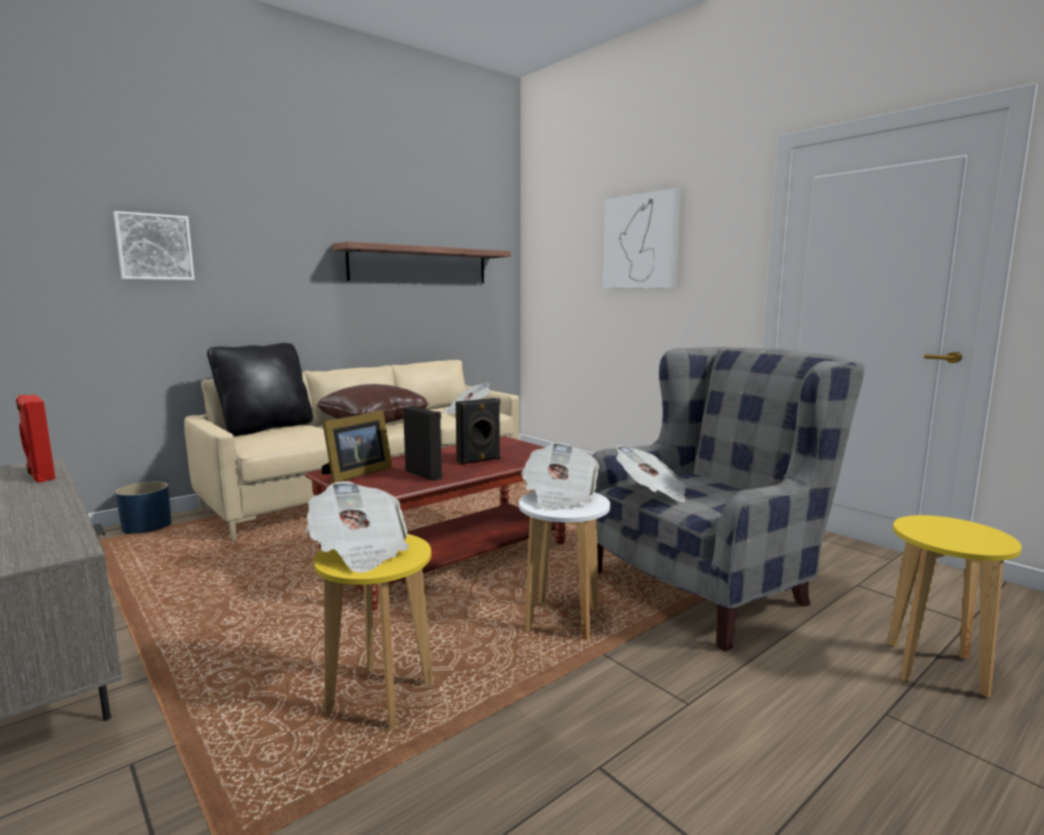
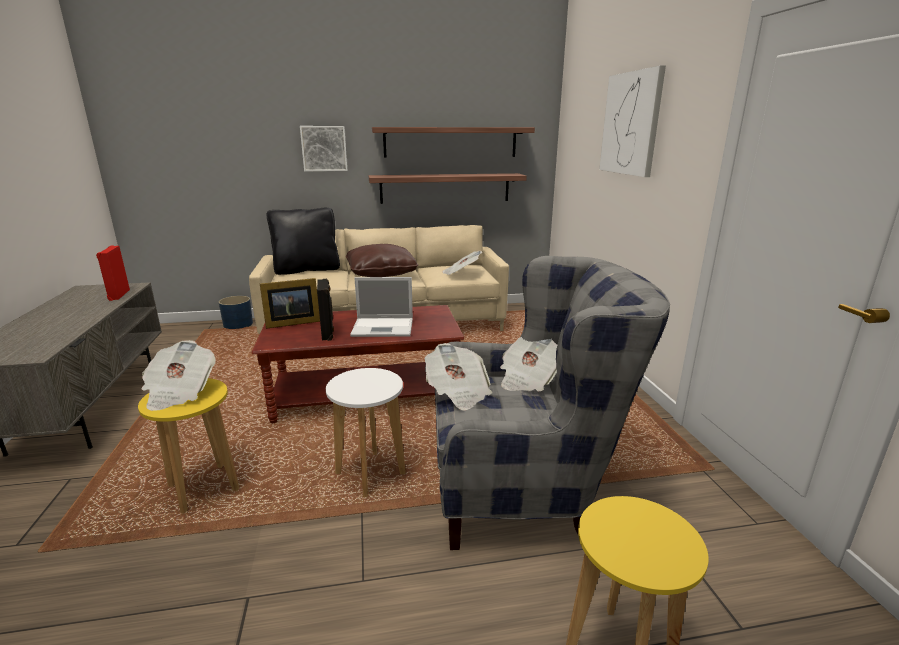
camera: 30 degrees right, 10 degrees up
(154, 247) = (242, 136): picture -> picture (324, 148)
(416, 318) = (445, 188): none -> shelf
(479, 461) = (384, 327): black speaker -> laptop
(559, 497) = (367, 379): newspaper -> newspaper (528, 379)

